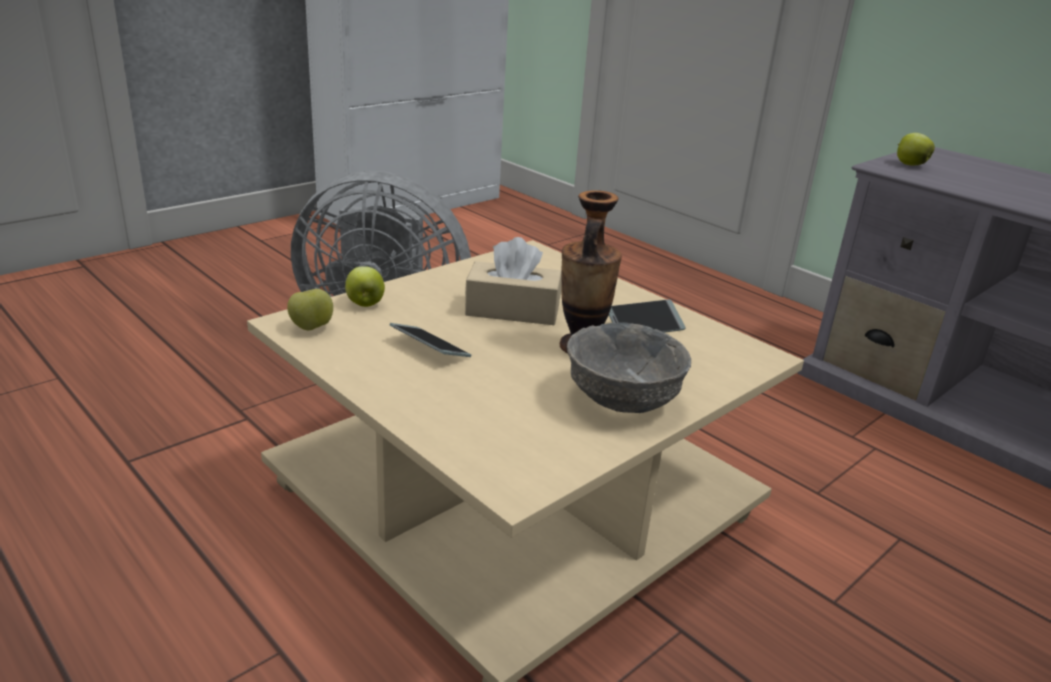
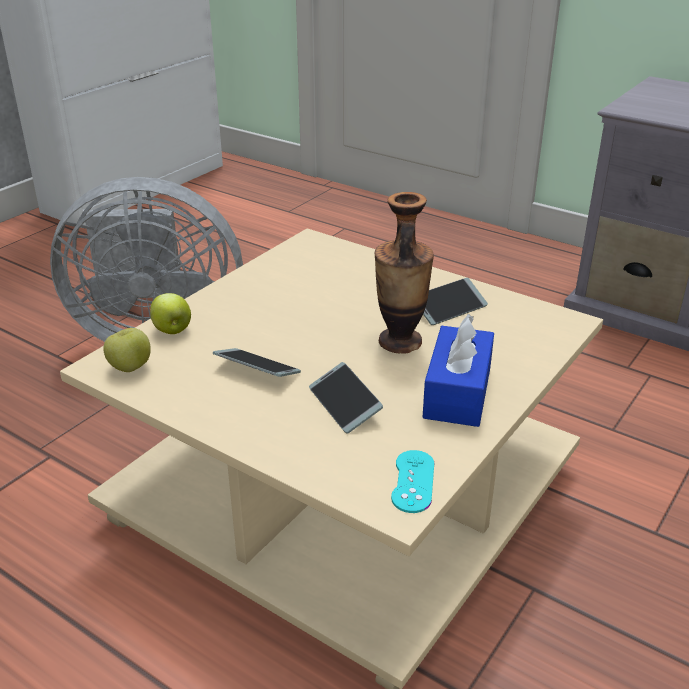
camera: 10 degrees left, 5 degrees up
(501, 391) = (344, 404): none -> phone
(512, 310) = (319, 312): beige tissue box -> none
(540, 469) = (413, 481): none -> turquoise game controller
(621, 399) = (457, 392): grey bowl -> blue tissue box
(909, 164) = (647, 103): apple -> none

